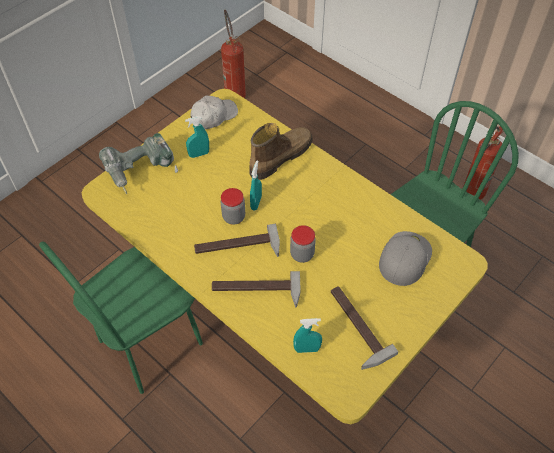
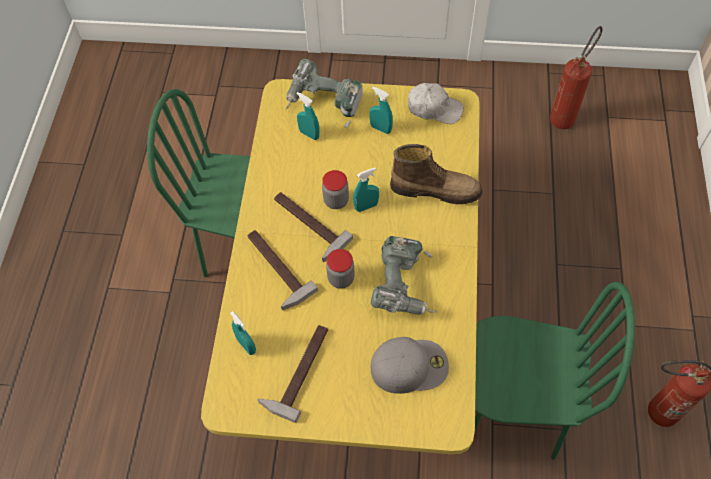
camera: 55 degrees right, 5 degrees up
(159, 197) = (309, 134): none -> turquoise spray bottle
(340, 221) = (405, 286): none -> power drill

